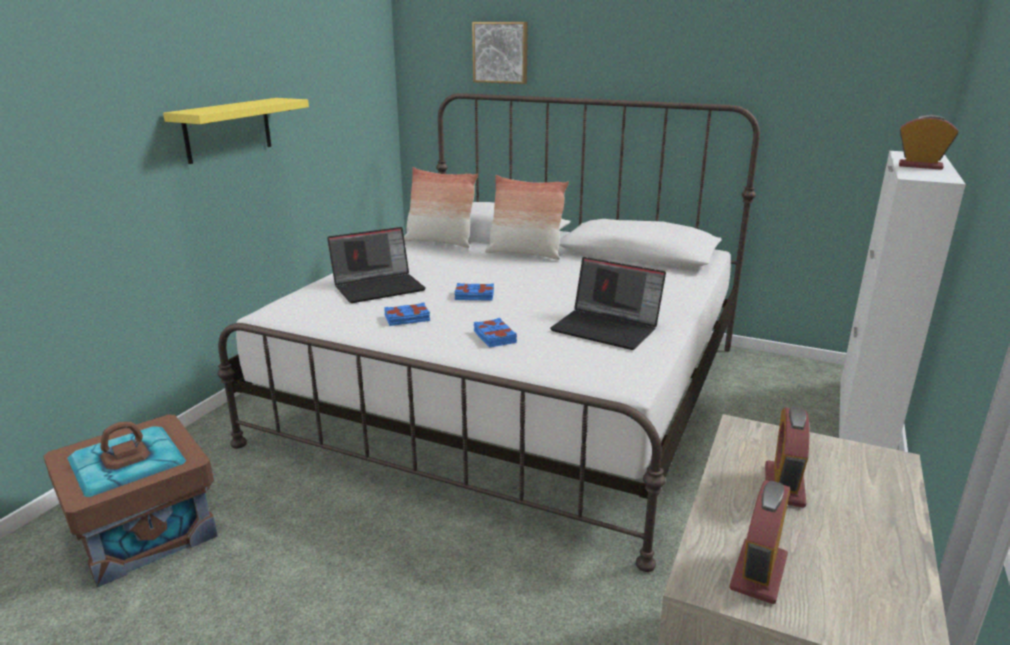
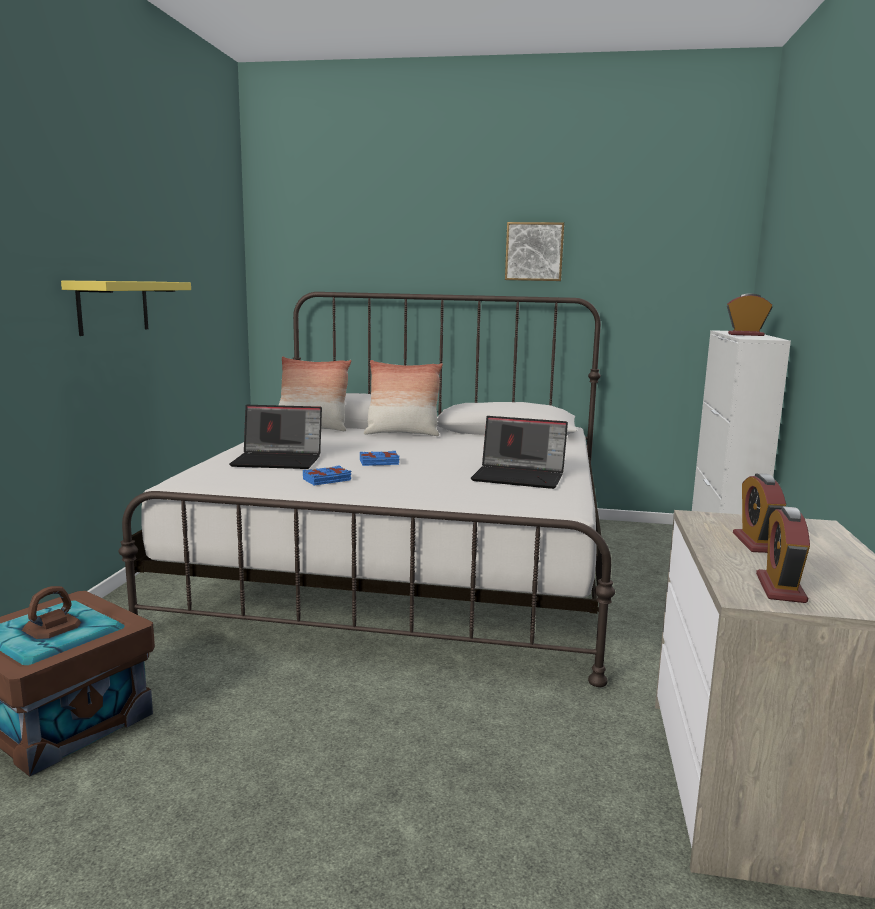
camera: 15 degrees left, 10 degrees down
(379, 287) = (279, 460): laptop -> laptop turned 45 degrees clockwise
(494, 337) = (422, 487): blue book -> none
(501, 52) = (357, 254): picture -> picture (534, 251)

